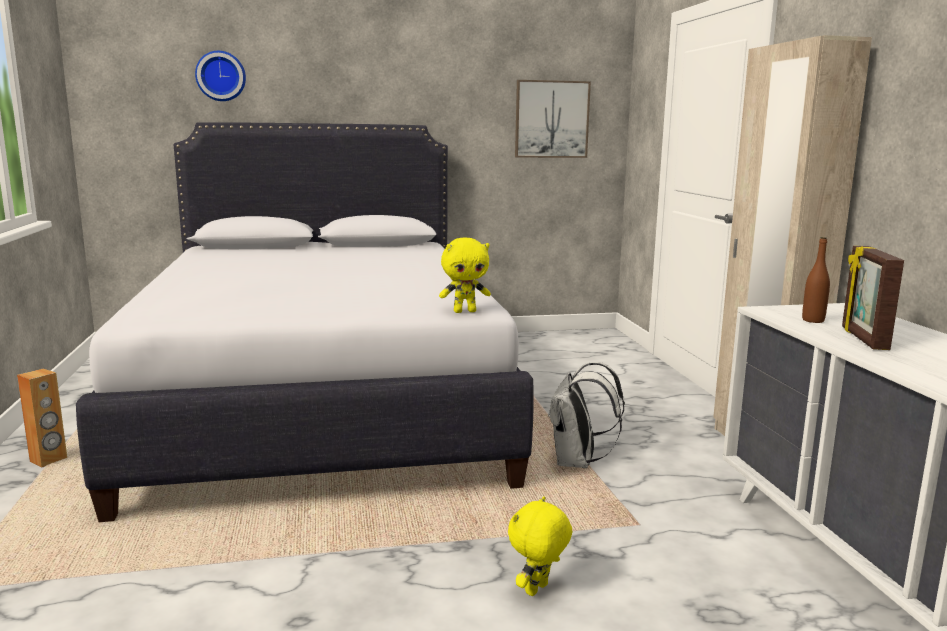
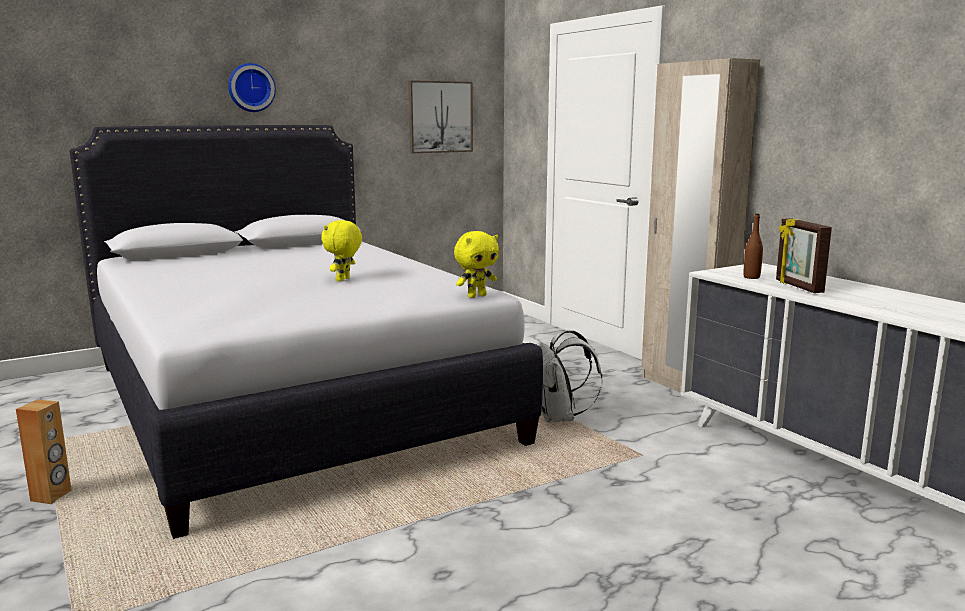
camera: 20 degrees left, 0 degrees up
(221, 76) = (116, 77): wall clock -> wall clock (250, 88)
(538, 590) = (606, 514): yellow plush toy -> yellow plush toy (343, 280)

